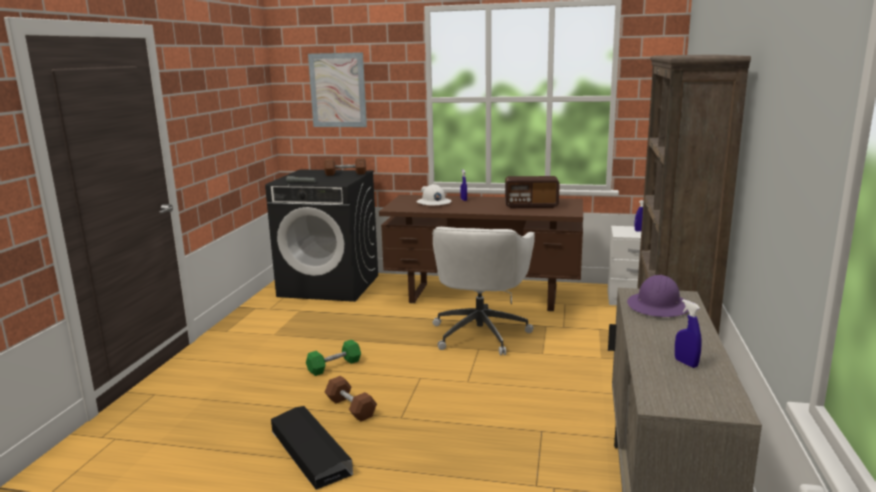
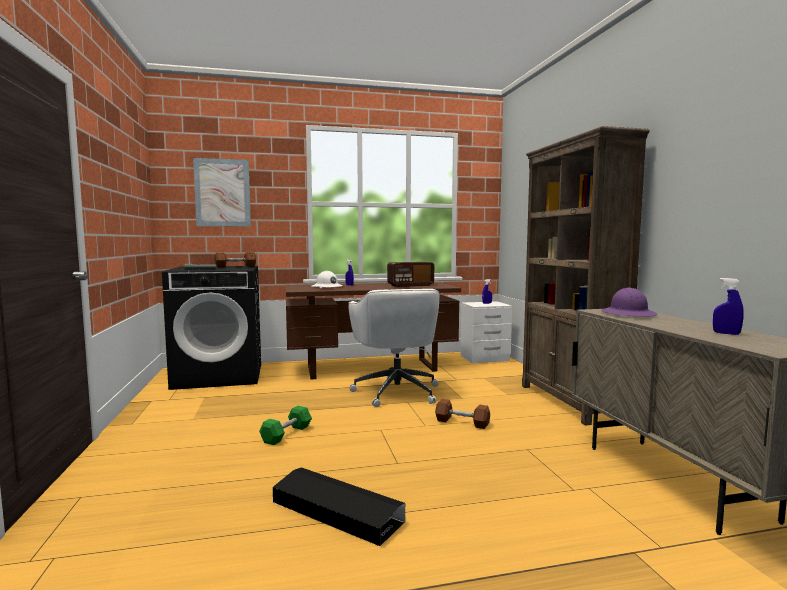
camera: 25 degrees left, 10 degrees down
(350, 408) = (339, 464): brown dumbbell -> brown dumbbell (462, 423)

